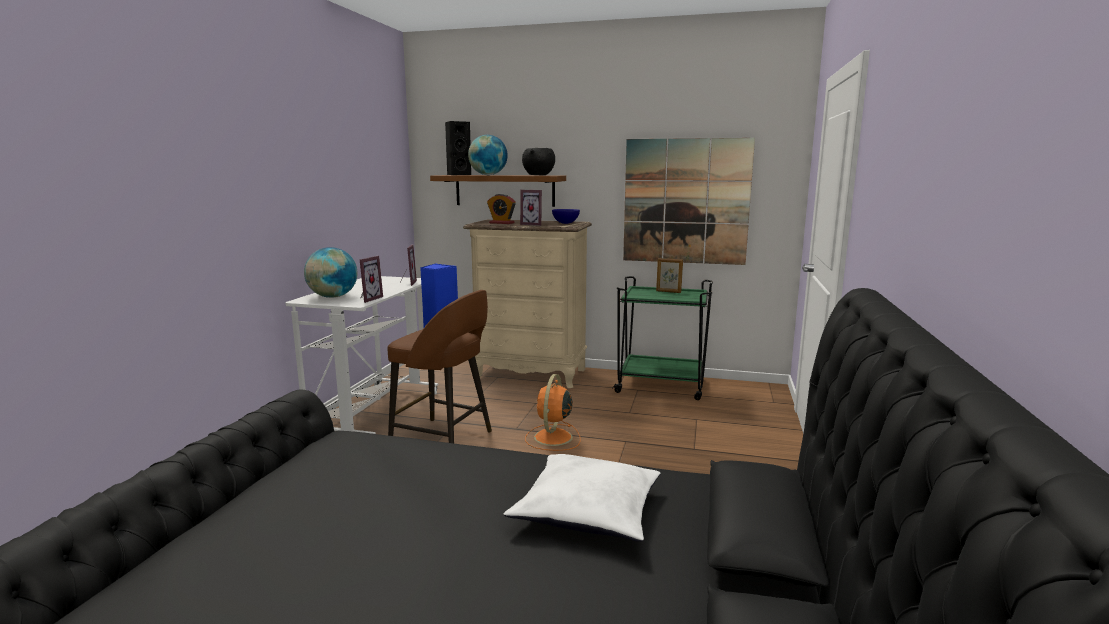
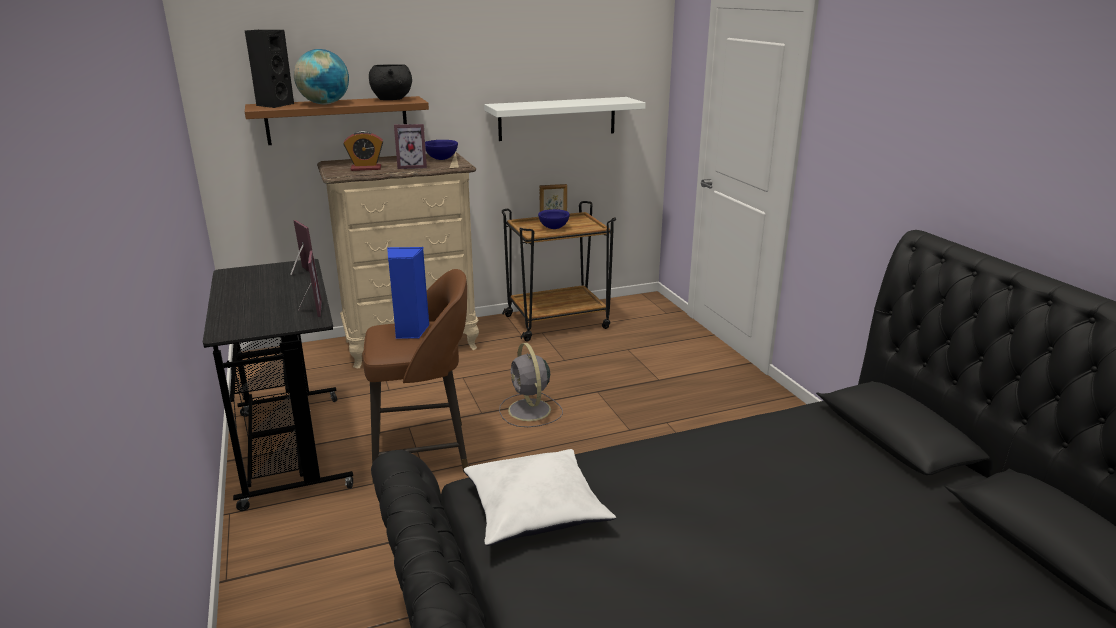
camera: 35 degrees left, 10 degrees up
(333, 297) = (253, 318): globe -> none
(375, 413) = (293, 449): white desk -> black desk
(552, 438) = (530, 411): orange fan -> grey fan
(589, 511) = (787, 468): white pillow -> white pillow (535, 508)
(659, 295) = (553, 228): none -> blue bowl
(661, 386) = (558, 322): green cart -> brown cart
(686, 201) = (557, 118): picture -> white shelf

